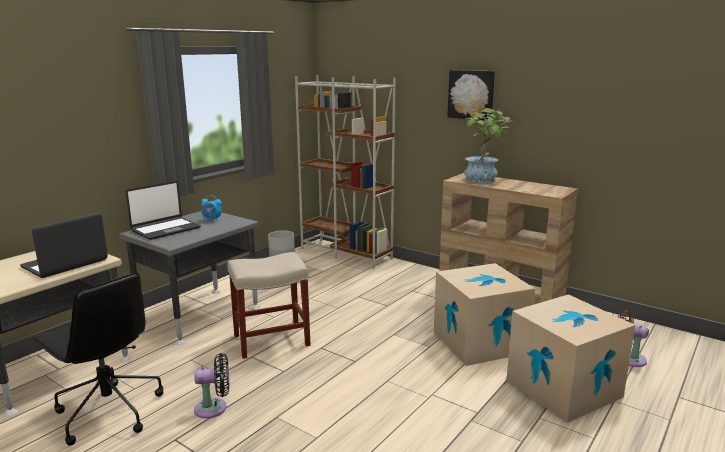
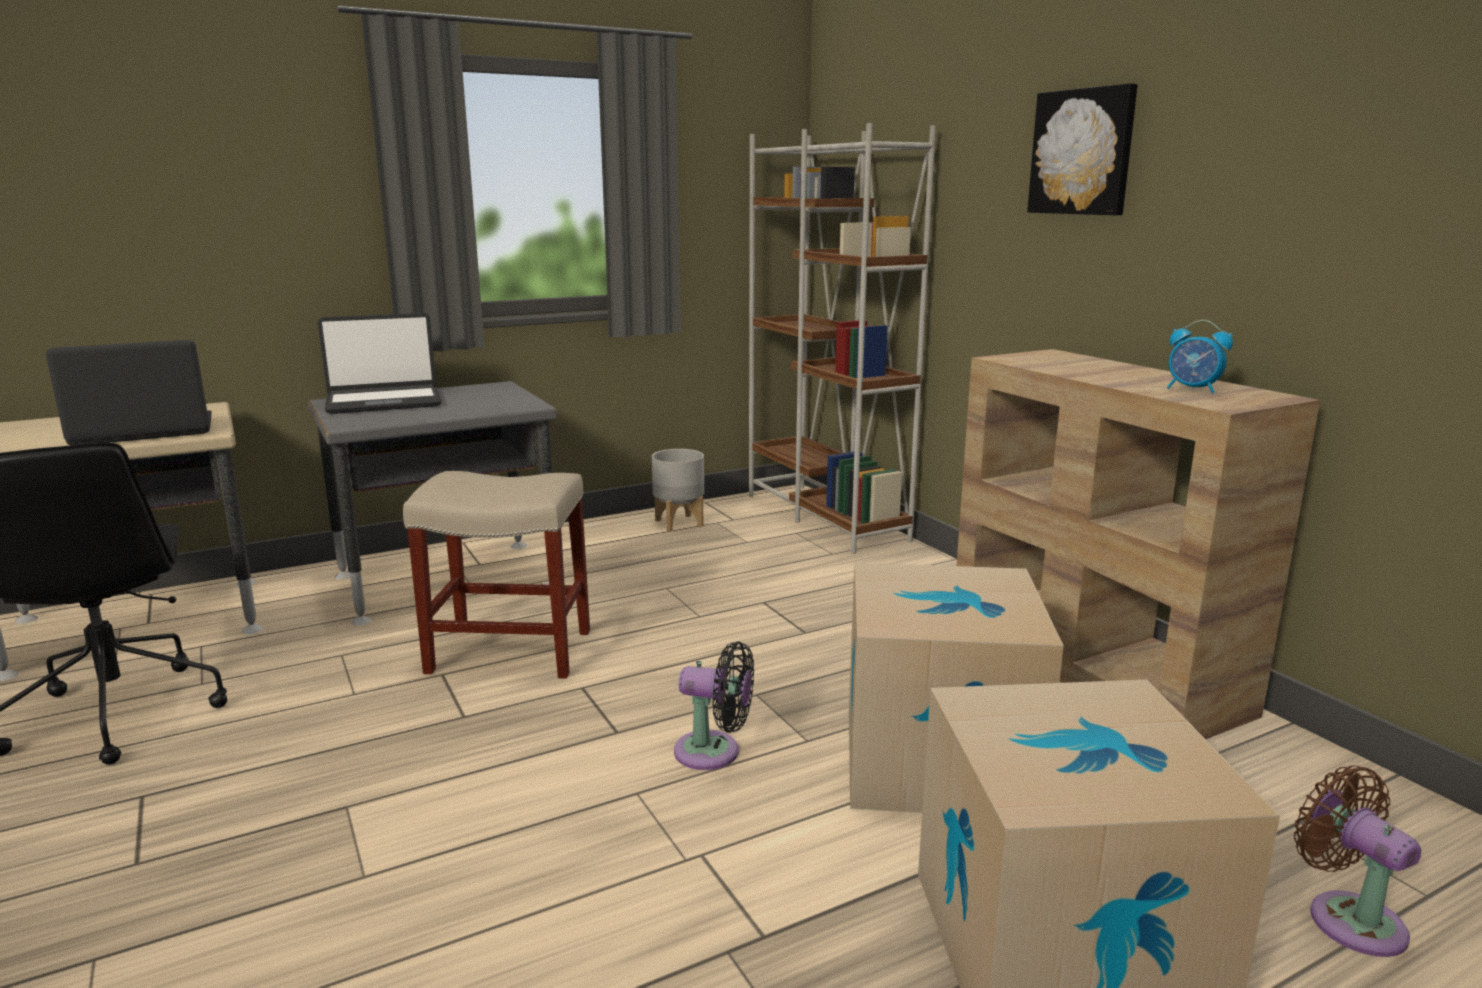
camera: 25 degrees right, 0 degrees up
(212, 220) = (482, 397): alarm clock -> alarm clock (1193, 390)
(214, 408) = (270, 755): black fan -> black fan (714, 752)
(484, 180) = (1076, 364): potted plant -> none

